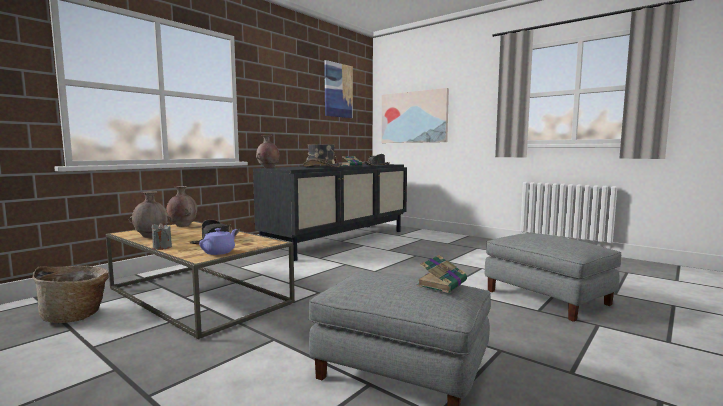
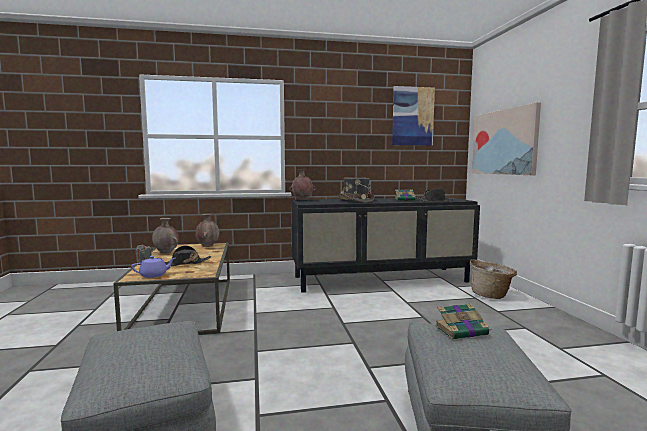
camera: 40 degrees right, 0 degrees up
(76, 316) = (113, 300): basket -> basket (491, 295)
(442, 283) = (157, 359): book -> book (462, 330)

